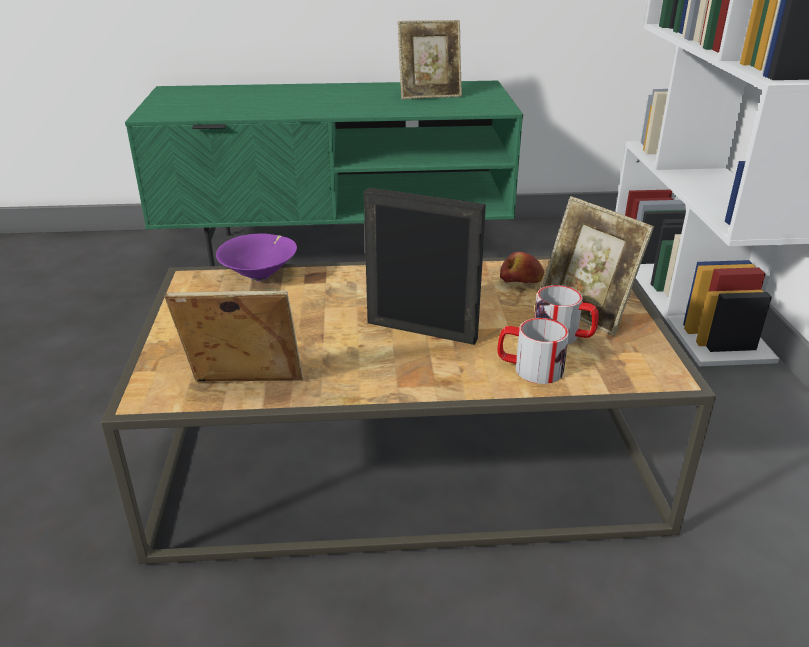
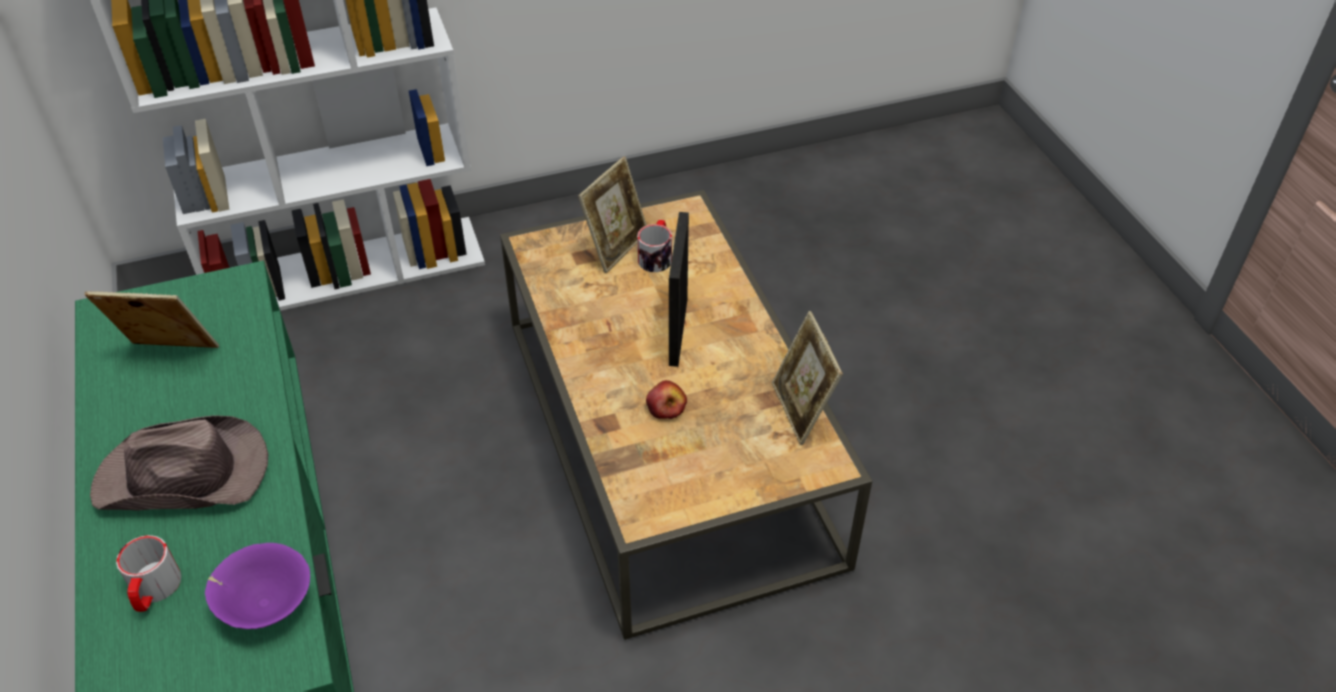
camera: 105 degrees left, 15 degrees up
(261, 276) = (618, 464): purple bowl -> purple bowl (265, 604)
(319, 98) = (184, 476): none -> brown hat
(429, 95) = (169, 356): picture frame -> picture frame turned 60 degrees counterclockwise
(520, 281) = (573, 285): apple -> apple (666, 407)
(529, 368) = (707, 269): mug -> mug (153, 590)

